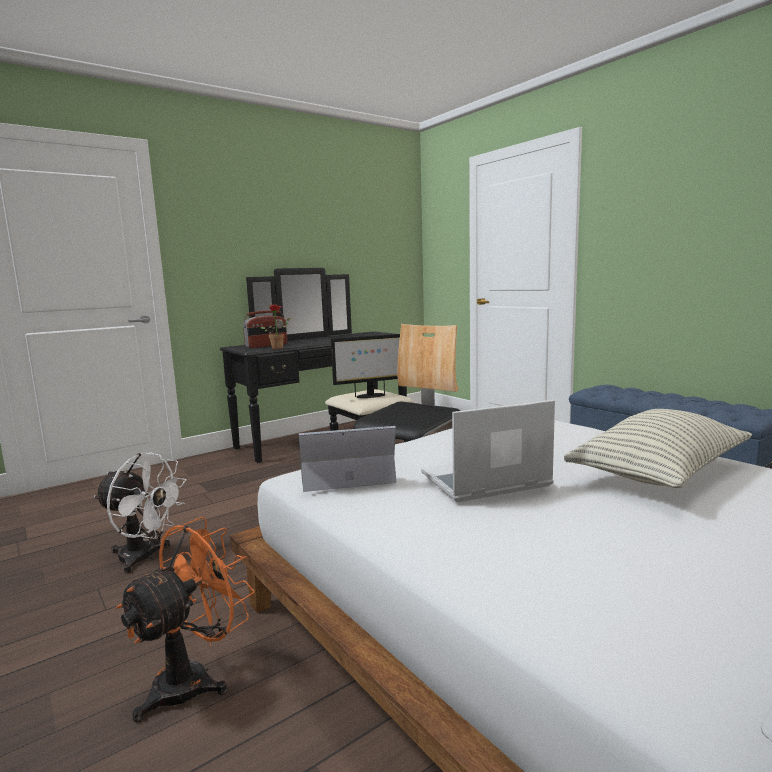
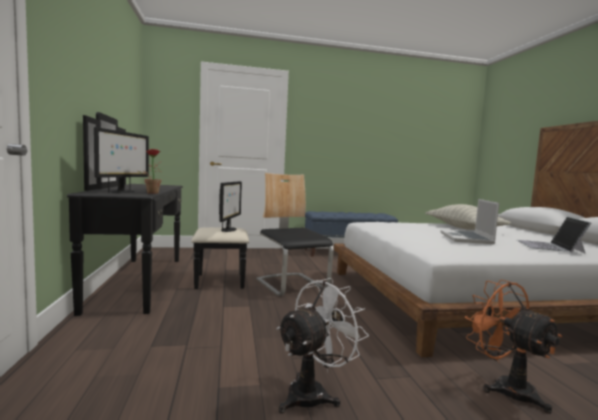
camera: 65 degrees left, 5 degrees down
(266, 346) = (122, 192): radio -> monitor
(345, 473) = (444, 248): laptop -> laptop (549, 246)

